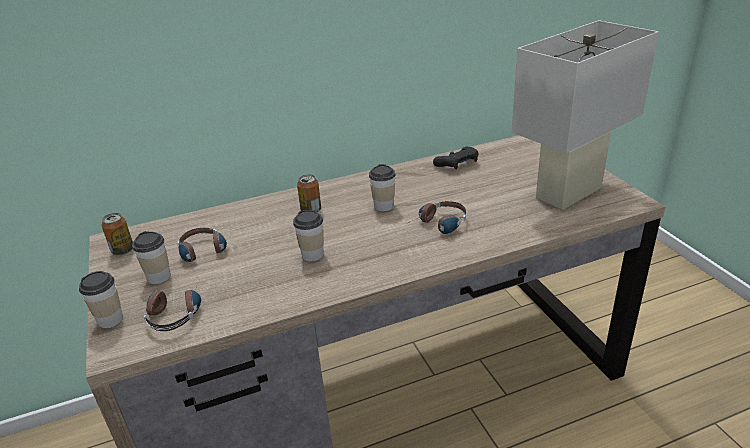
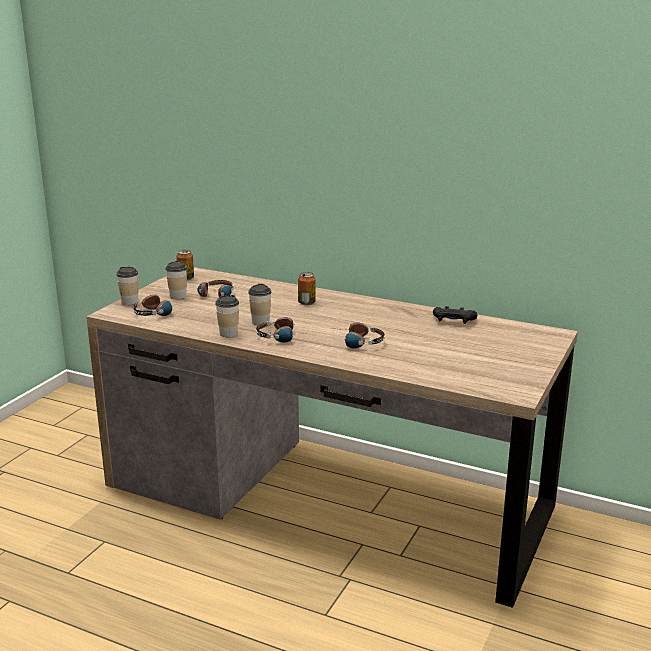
camera: 45 degrees right, 10 degrees down
(369, 257) = (284, 336): none -> headphones
(384, 206) = (349, 319): cup -> cup (228, 333)
(568, 193) = (484, 369): white table lamp -> none

